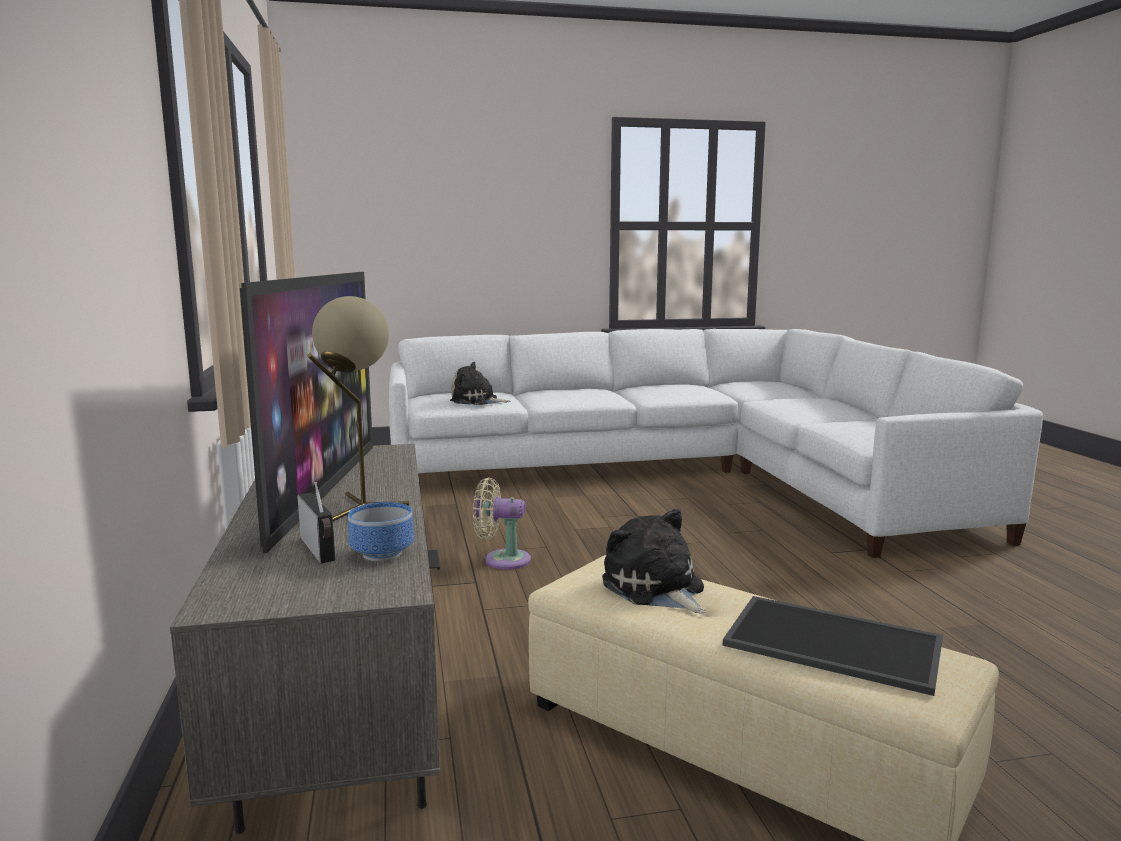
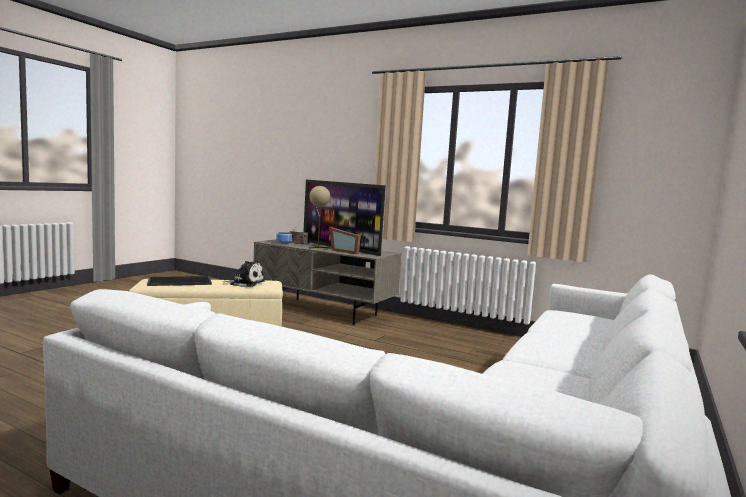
camera: 130 degrees right, 5 degrees down
(373, 474) = (345, 251): none -> picture frame
(476, 401) = (561, 319): plush toy -> none
(502, 560) = (390, 350): beige fan -> none

